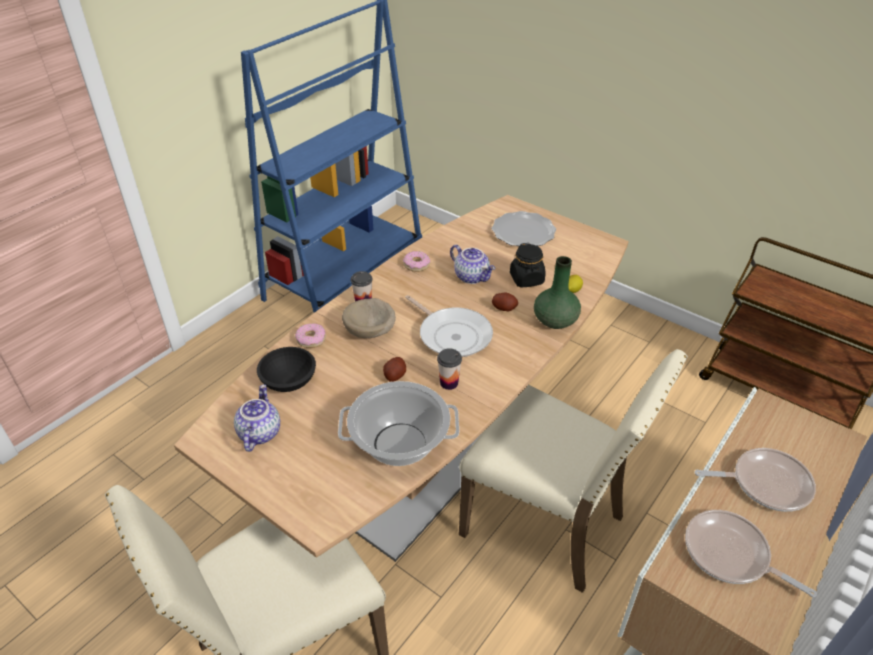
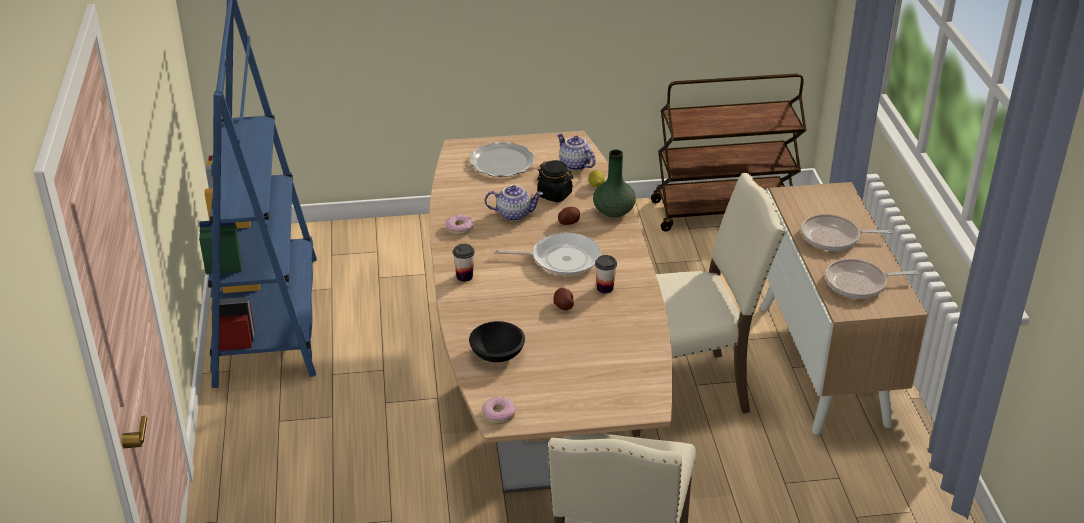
camera: 45 degrees left, 5 degrees down
(259, 433) = (531, 393): teapot -> teapot (574, 165)
(311, 339) = (467, 321): donut -> donut (499, 414)
(371, 332) = (502, 291): beige bowl -> none
(399, 444) = (630, 339): cooking pot -> none
(765, 483) = (833, 238): frying pan -> frying pan turned 135 degrees counterclockwise

